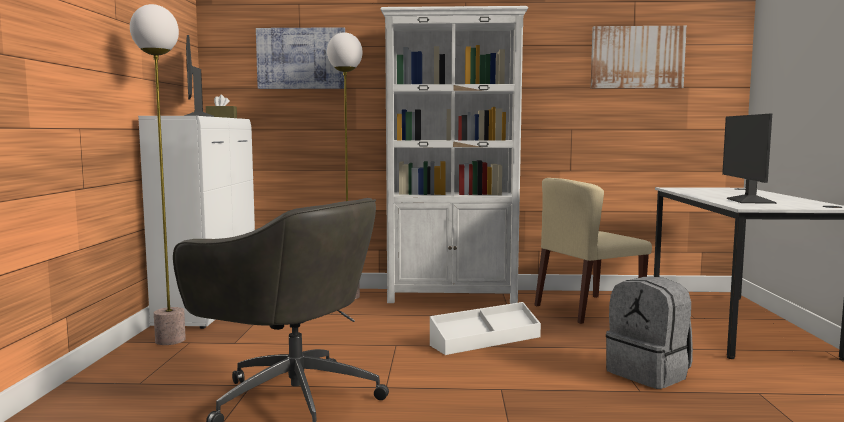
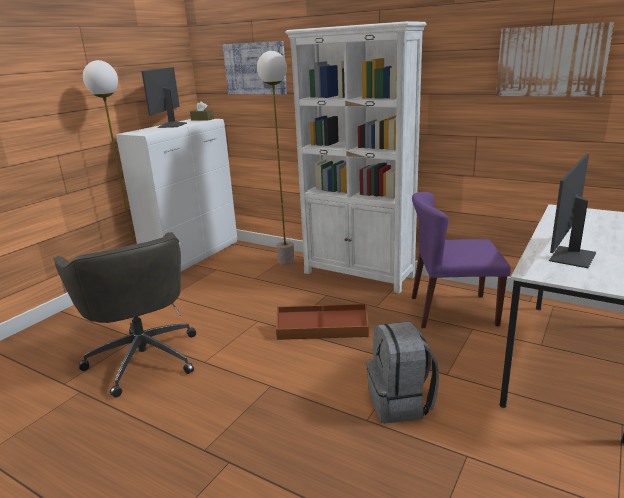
camera: 30 degrees right, 15 degrees up
(485, 340) = (322, 331): white storage box -> brown storage box
(588, 309) = (452, 311): beige chair -> purple chair

